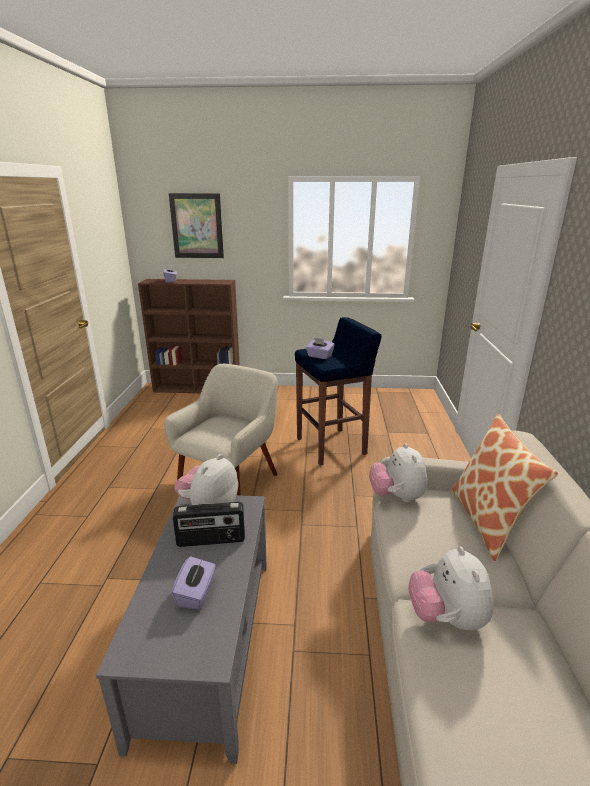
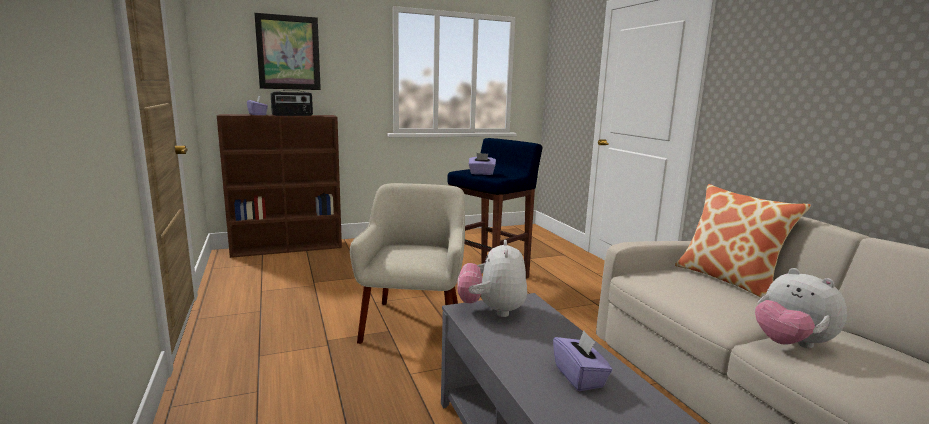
camera: 25 degrees left, 10 degrees down
(211, 540) = (531, 334): radio -> radio (292, 115)
(396, 497) = (642, 277): plush toy -> none

